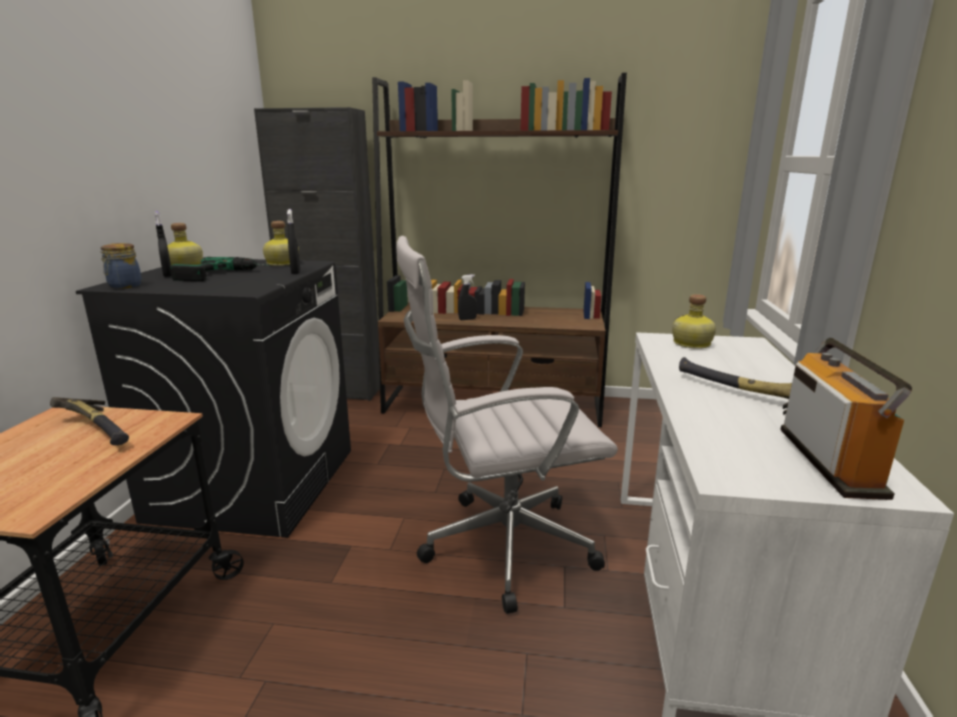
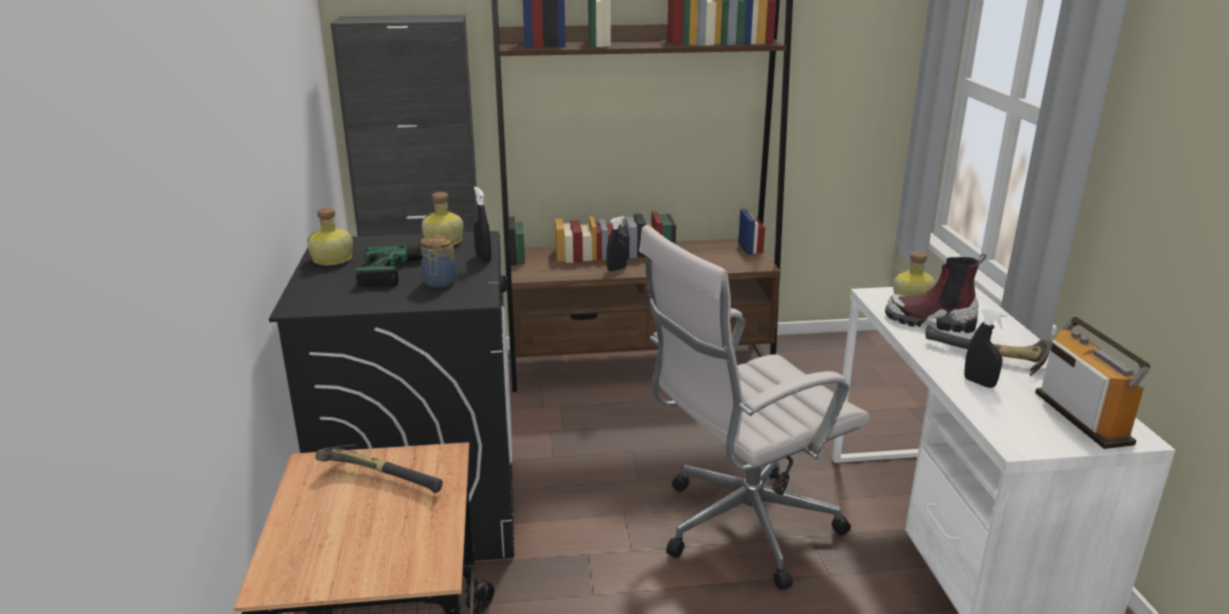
camera: 15 degrees left, 5 degrees up
(124, 286) = (316, 304): jar -> jar (439, 282)
(168, 275) = (337, 278): black spray bottle -> black spray bottle (979, 383)
(698, 361) = (930, 321): none -> boot

